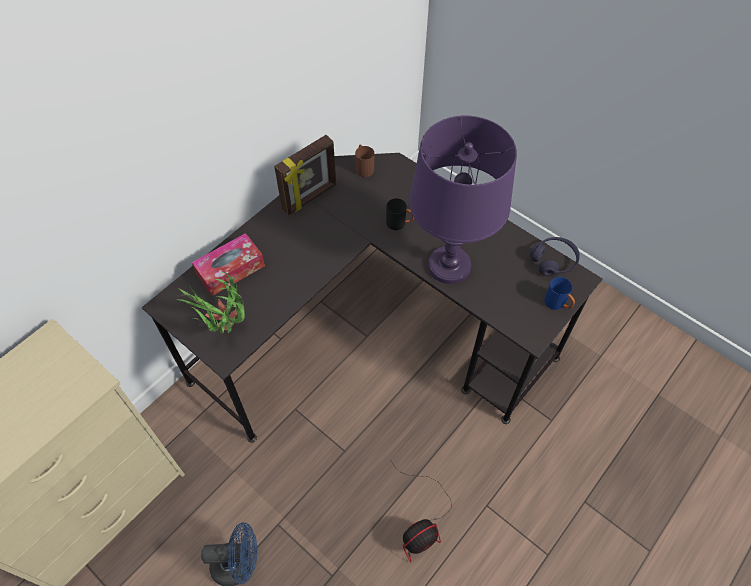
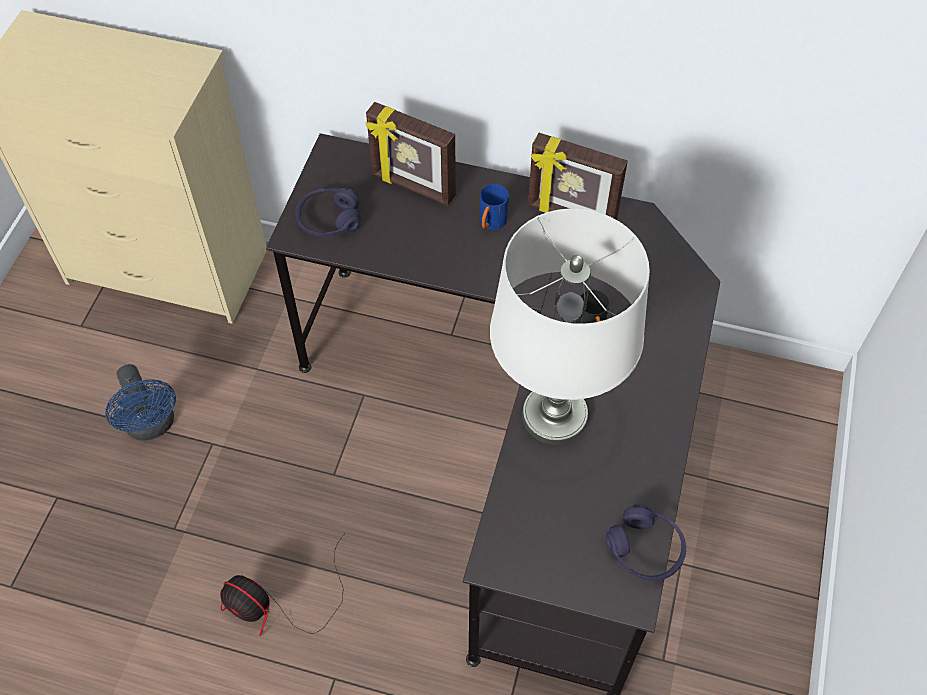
camera: 65 degrees right, 0 degrees up
(225, 329) = (329, 220): potted plant -> purple headphones
(230, 270) = (412, 187): tissue box -> picture frame
(363, 168) = (662, 251): brown mug -> none
(449, 266) = (555, 416): purple table lamp -> white table lamp
(558, 304) = (568, 579): blue mug -> blue mug (491, 224)

